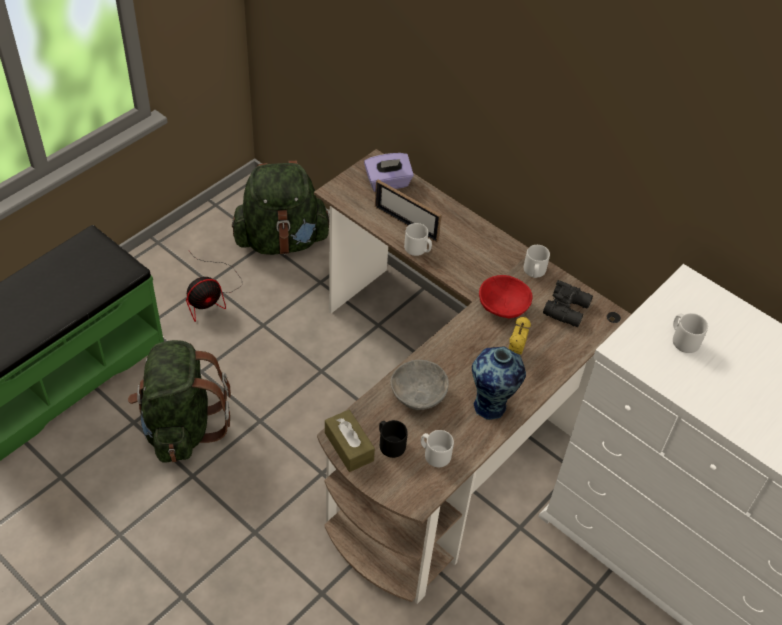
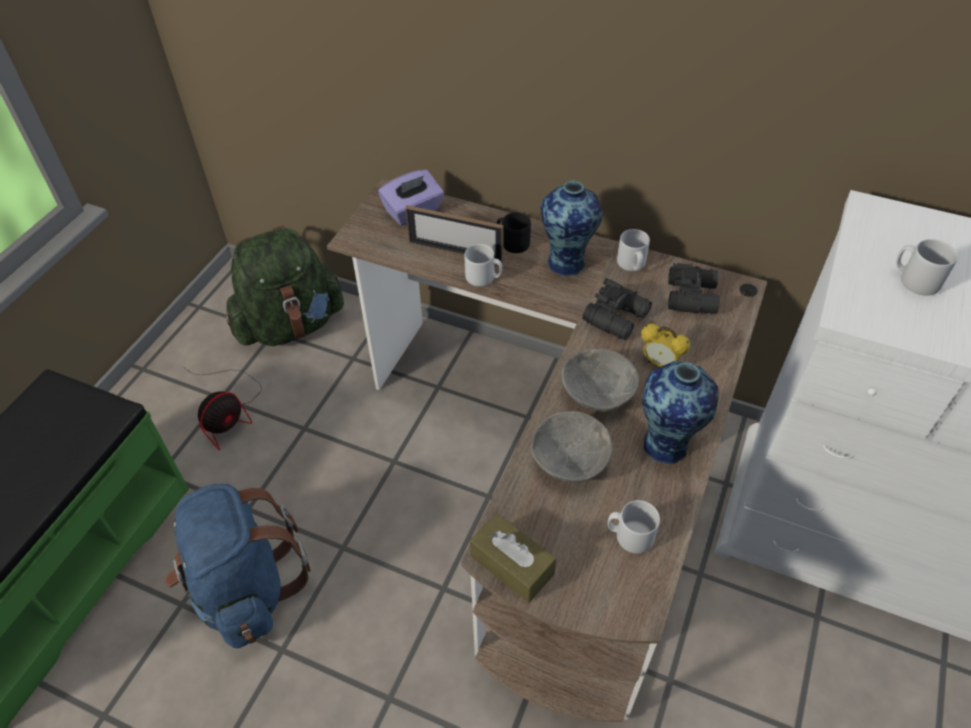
camera: 15 degrees left, 0 degrees up
(181, 426) = (245, 588): green backpack -> blue backpack
(390, 444) = (565, 541): black mug -> black mug (512, 243)
(459, 356) = (596, 393): none -> grey bowl
(485, 256) = (567, 262): none -> vase
(502, 308) = (618, 317): red bowl -> black binoculars
(516, 350) = (659, 363): alarm clock -> alarm clock turned 60 degrees counterclockwise

